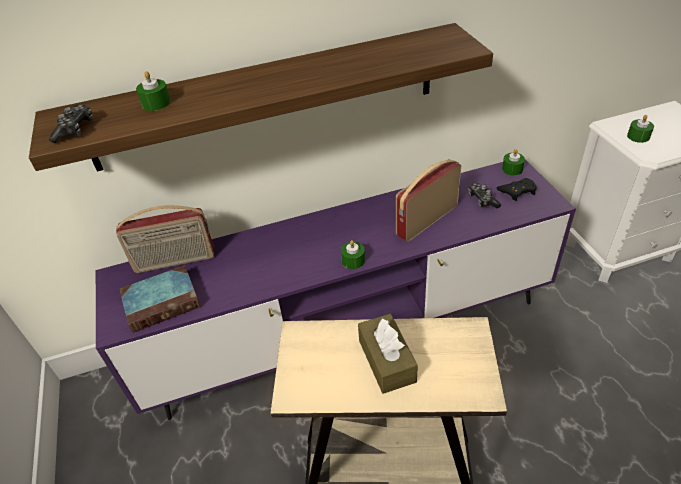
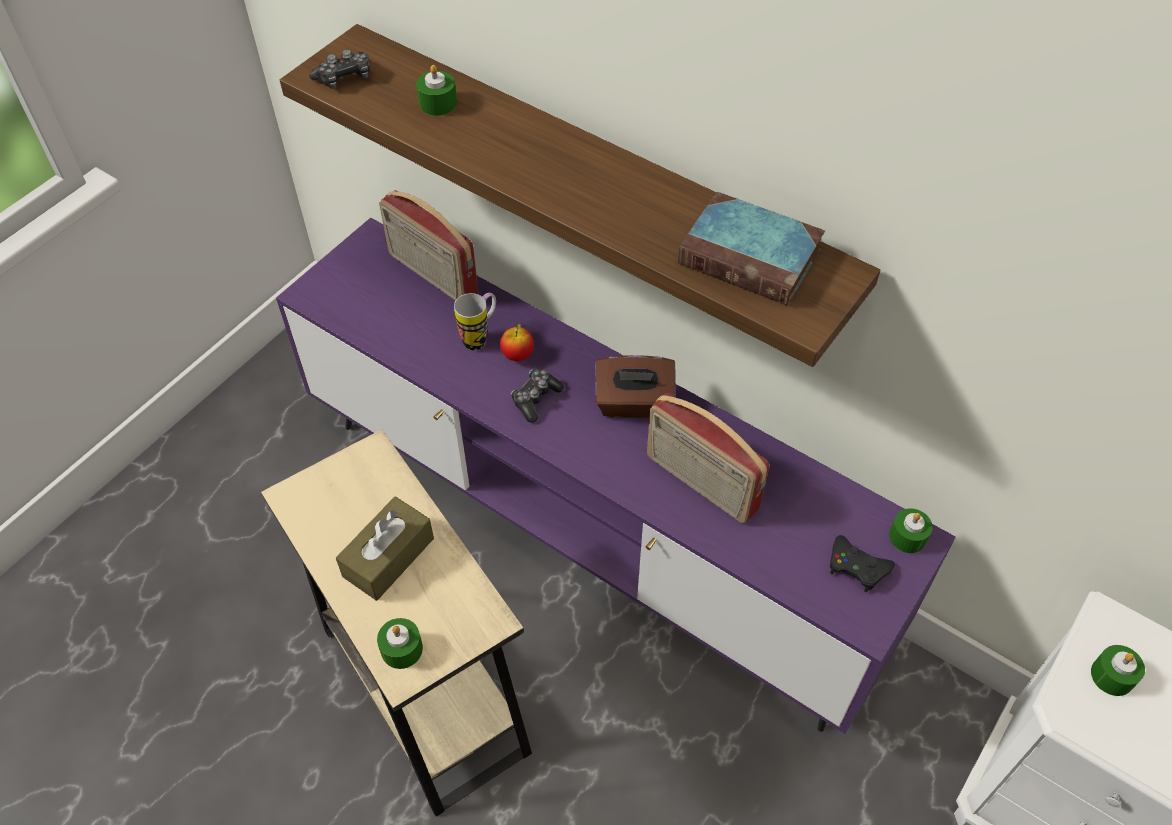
camera: 50 degrees right, 10 degrees up
(163, 301) = (370, 307): book -> book (753, 256)
(244, 261) = (480, 337): none -> mug
(274, 251) = (517, 355): none -> apple
(353, 220) = (634, 404): none -> brown tissue box
(353, 260) = (561, 445): green candle -> green candle (402, 649)
(426, 220) = (700, 484): radio -> radio turned 150 degrees counterclockwise
(482, 200) = (798, 531): game controller -> game controller (535, 399)

